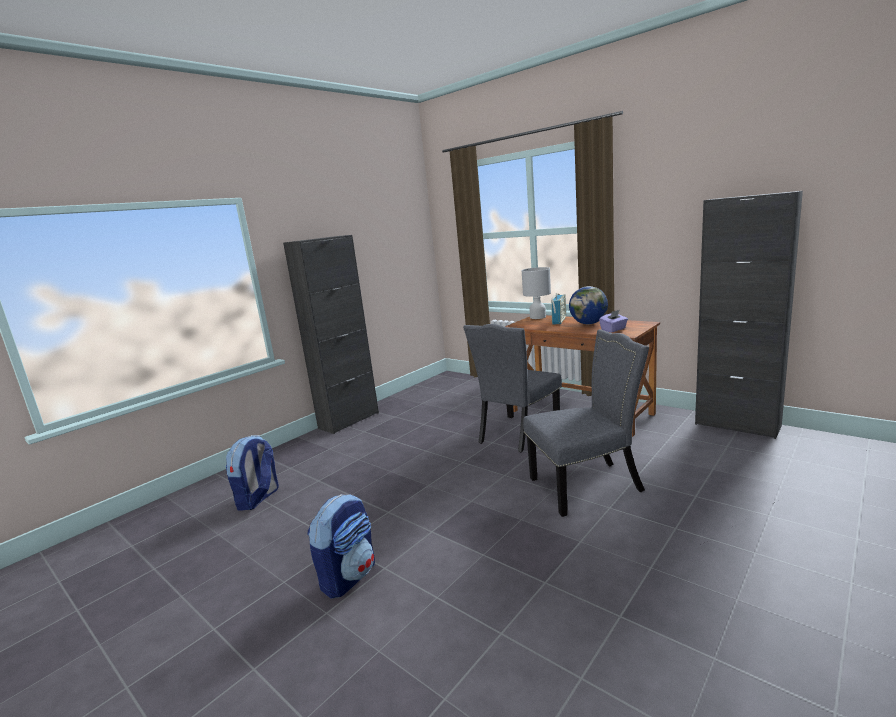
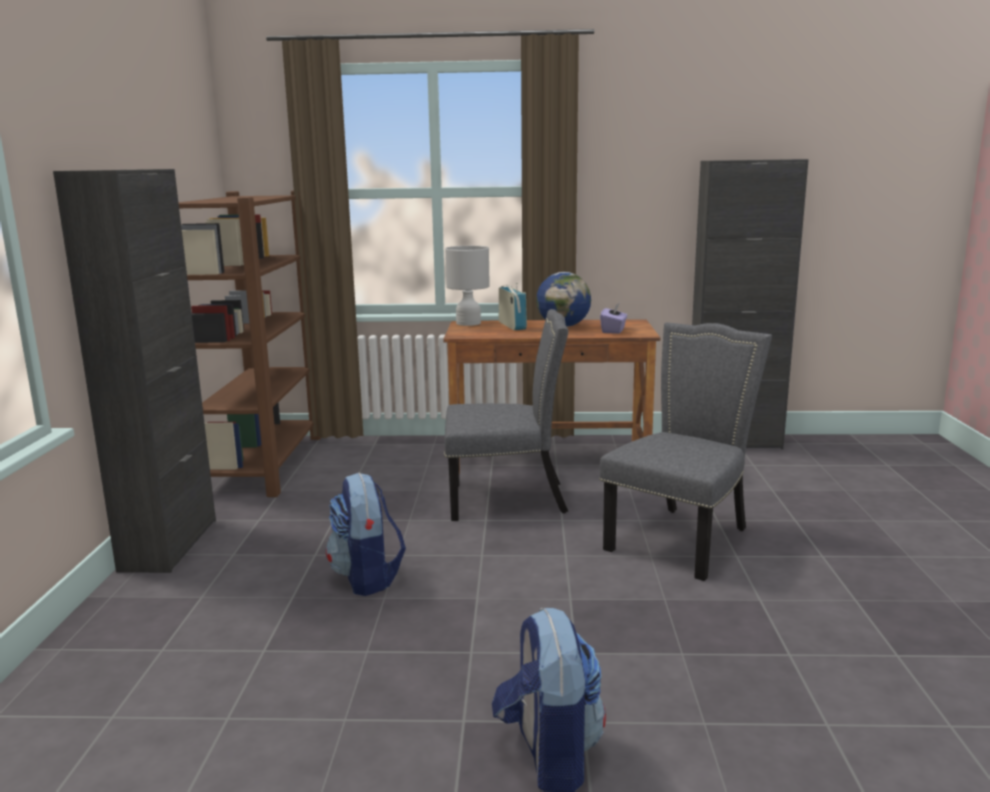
camera: 40 degrees left, 0 degrees up
(258, 499) = (175, 720): backpack -> backpack (367, 578)
(433, 387) = (264, 464): none -> brown bookcase
(518, 432) = (504, 500): grey chair -> grey chair turned 90 degrees counterclockwise

